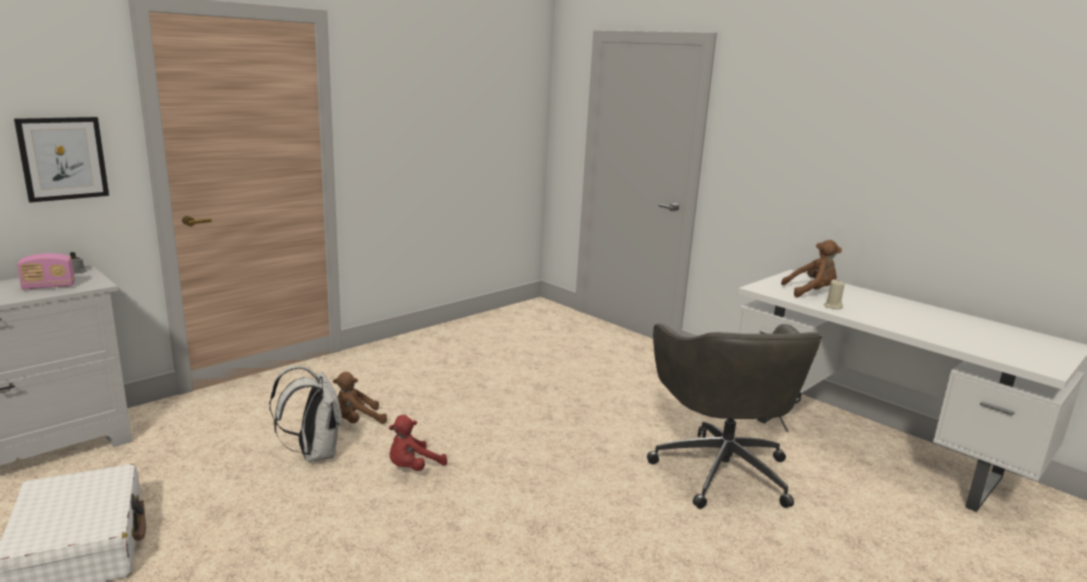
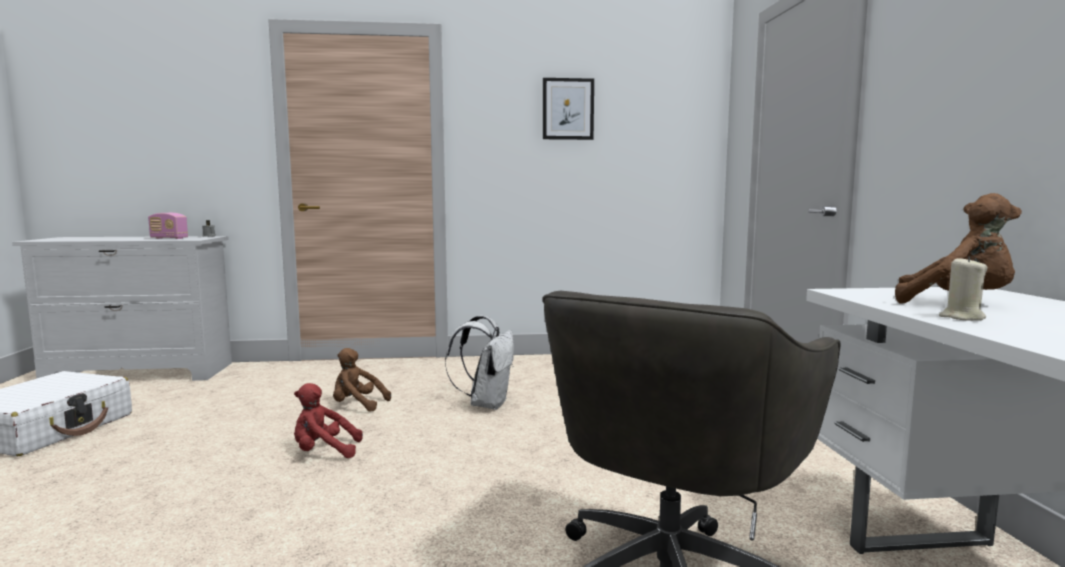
camera: 40 degrees right, 10 degrees down
(63, 158) = (213, 147): picture -> picture (568, 109)
(314, 453) = (281, 418): white backpack -> white backpack (486, 404)

